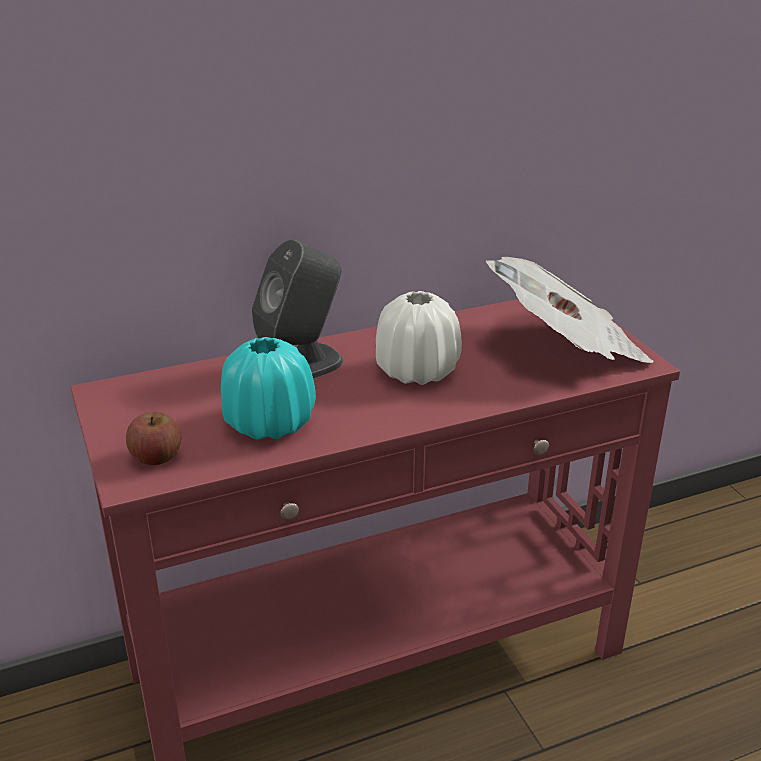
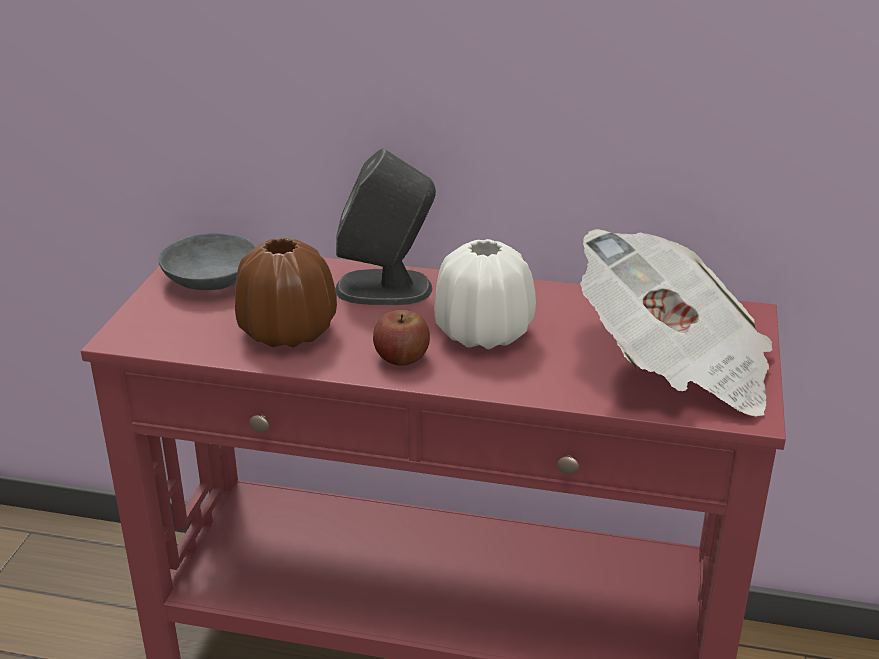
camera: 35 degrees right, 0 degrees up
(146, 407) = (211, 280): none -> grey bowl
(156, 457) = (166, 325): apple -> apple (401, 358)
(269, 424) = (287, 332): turquoise vase -> brown vase

